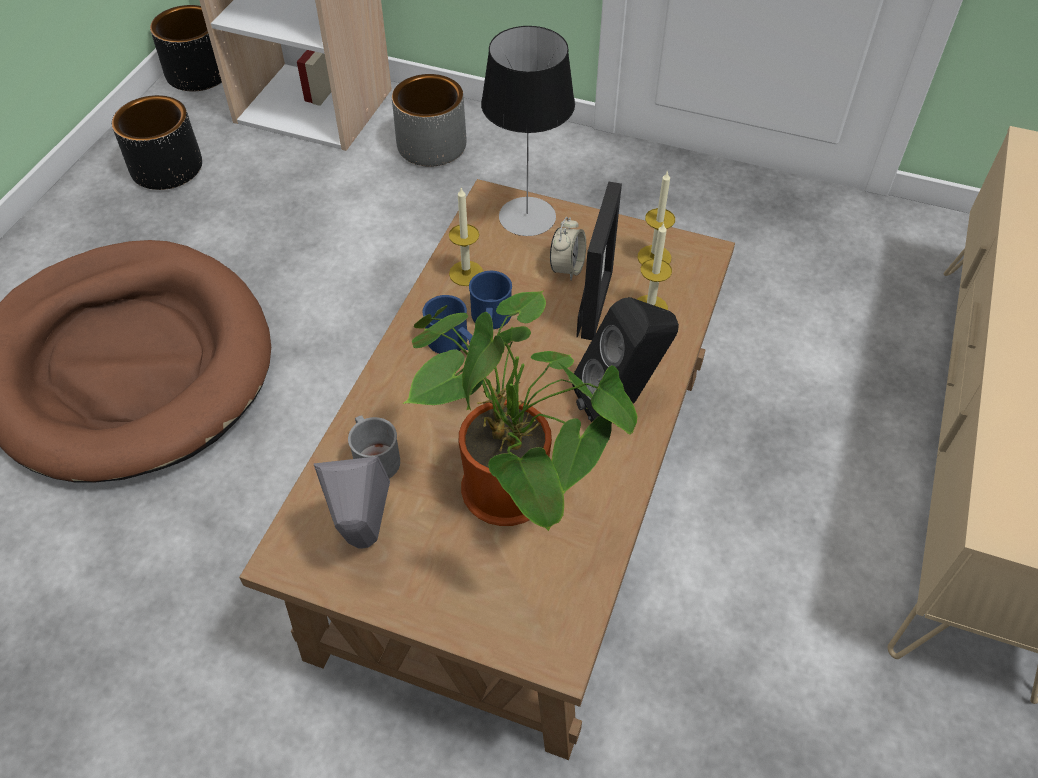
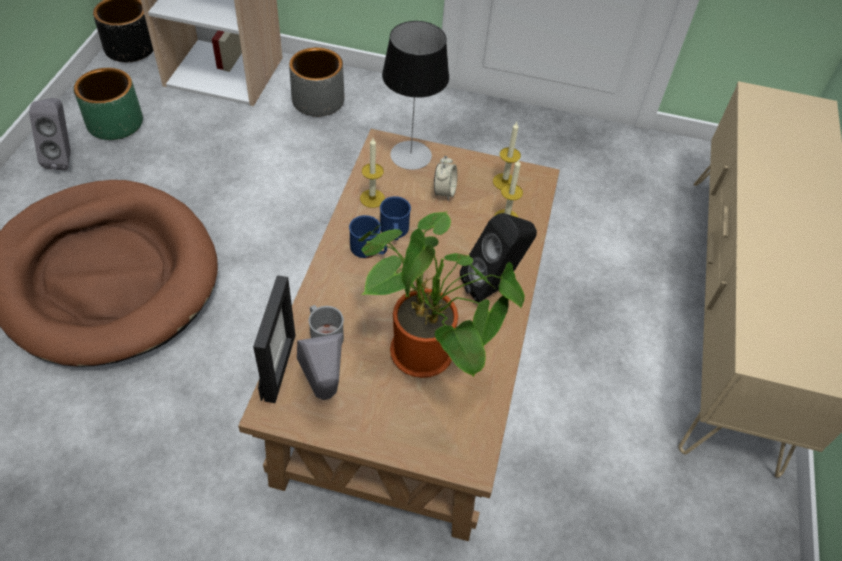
camera: 10 degrees left, 0 degrees up
(98, 211) = (64, 158): none -> grey speaker
(167, 169) = (115, 124): black planter -> green planter
(594, 303) = (467, 217): picture frame -> picture frame (278, 367)

